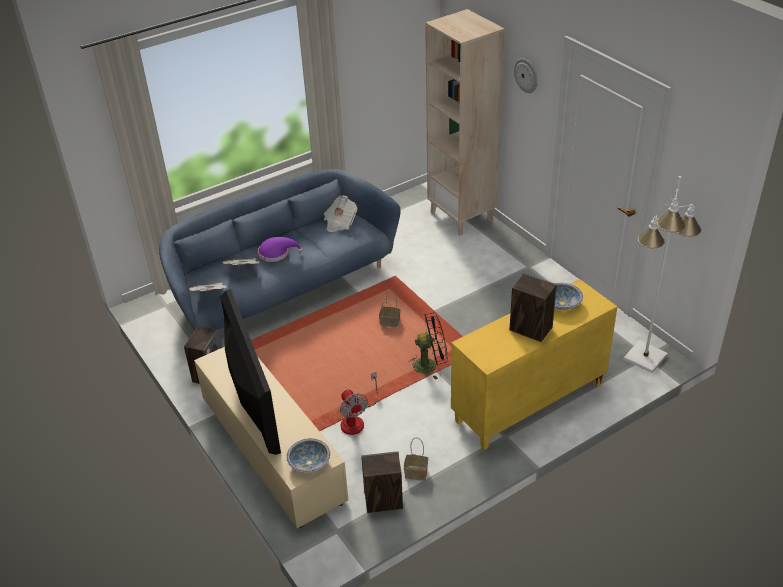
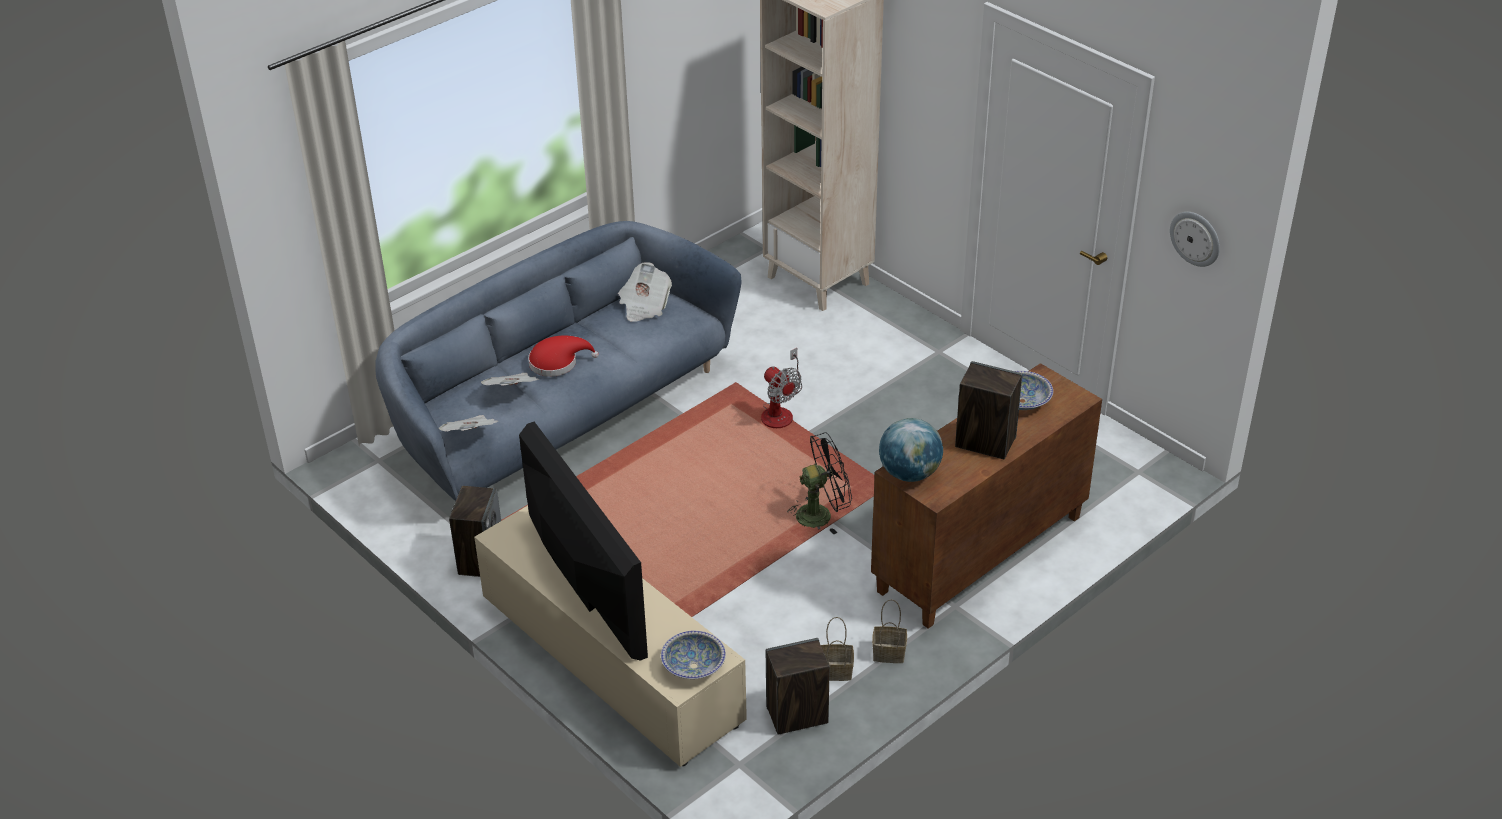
camera: 10 degrees left, 0 degrees up
(276, 253) = (557, 362): purple hat -> red hat
(356, 419) = (728, 604): fan -> fan (780, 411)
(389, 322) = (743, 455): basket -> basket (887, 654)
(474, 345) = (910, 473): none -> globe
(526, 75) = (922, 59): wall clock -> wall clock (1196, 238)
(528, 403) = (980, 555): yellow cabinet -> brown cabinet
(644, 357) = (1136, 473): white floor lamp -> none

